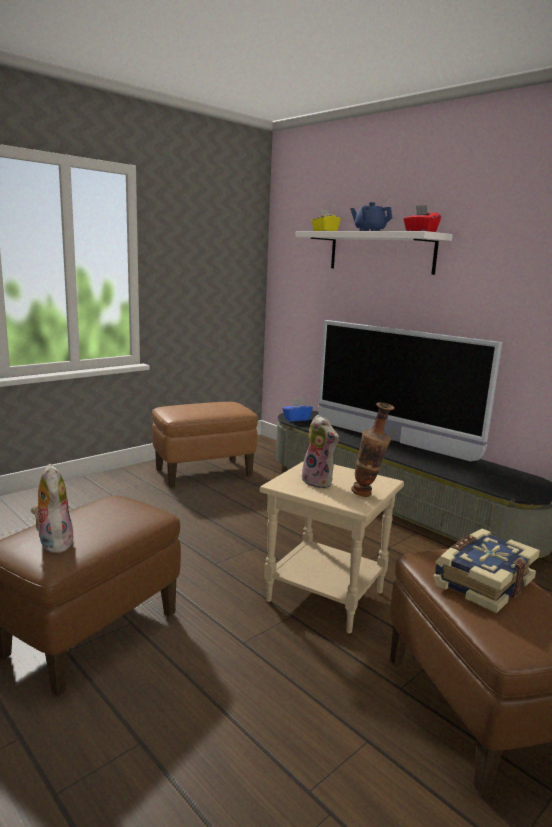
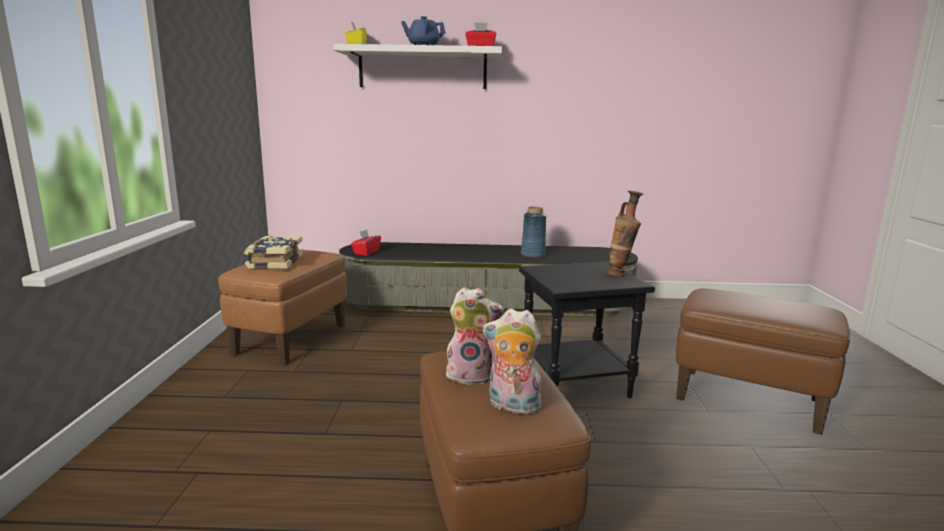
camera: 45 degrees left, 0 degrees up
(296, 419) = (366, 252): blue tissue box -> red tissue box
(319, 482) = (575, 277): plush toy -> plush toy (472, 375)
(323, 597) = (575, 385): beige side table -> black side table
(392, 440) = (475, 249): television -> none
(435, 461) = (532, 254): none -> blue vase
(481, 582) = (751, 303): book -> book (274, 262)

